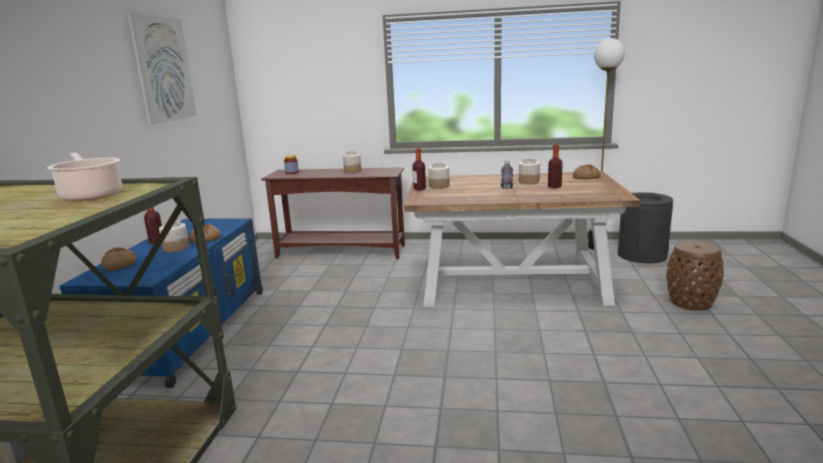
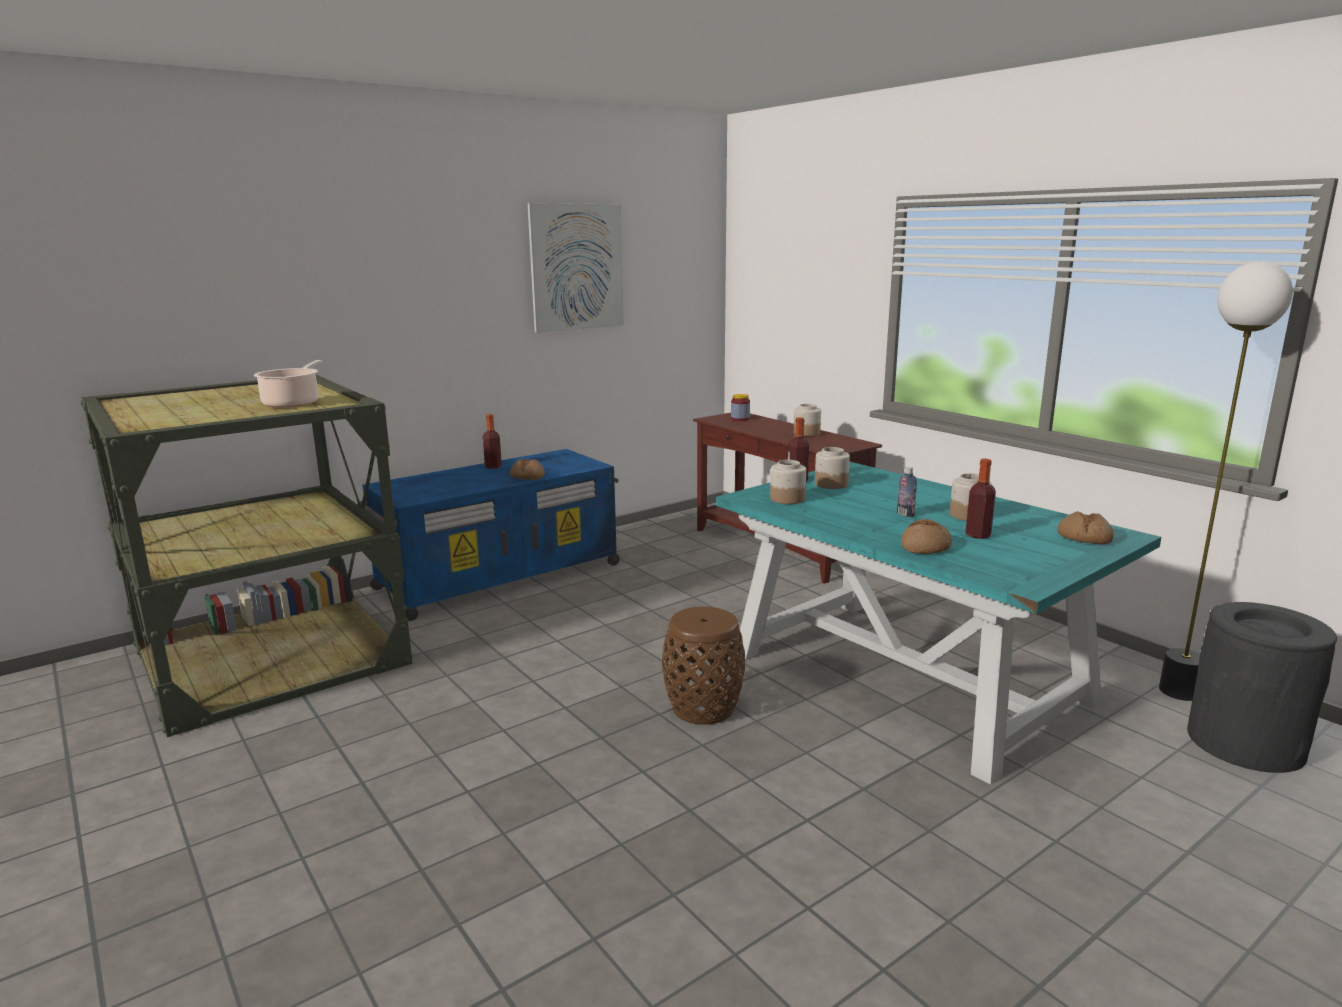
camera: 45 degrees right, 0 degrees up
(120, 265) = (425, 480): bread -> bread (925, 547)
(175, 248) = (489, 478): jar -> jar (787, 499)
(510, 282) = (905, 676): brown dining table -> turquoise dining table
(690, 302) = (1145, 855): brown stool -> brown stool (703, 708)

